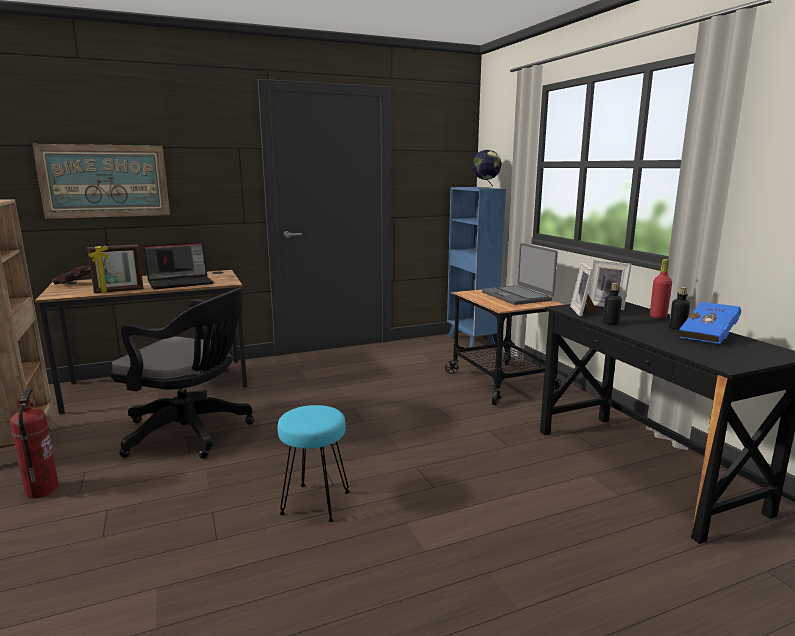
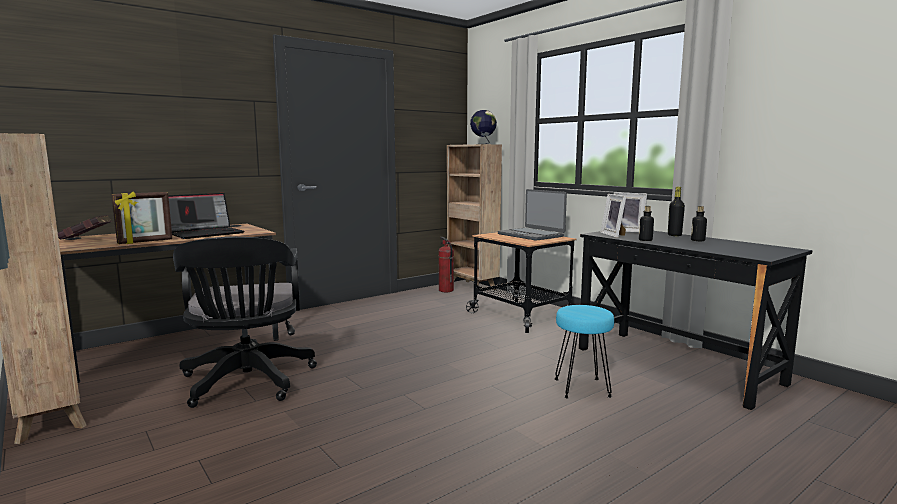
camera: 15 degrees left, 5 degrees down
(41, 490) = (104, 453): fire extinguisher -> fire extinguisher (445, 290)
(105, 181) = (113, 129): picture -> none
(192, 433) = (247, 383): black office chair -> black office chair turned 75 degrees clockwise
(315, 502) = (417, 424): turquoise stool -> turquoise stool (581, 388)
(471, 341) = (472, 287): blue bookcase -> brown bookcase
(658, 317) = (674, 235): red bottle -> black bottle
(709, 336) = (727, 243): blue book -> none

